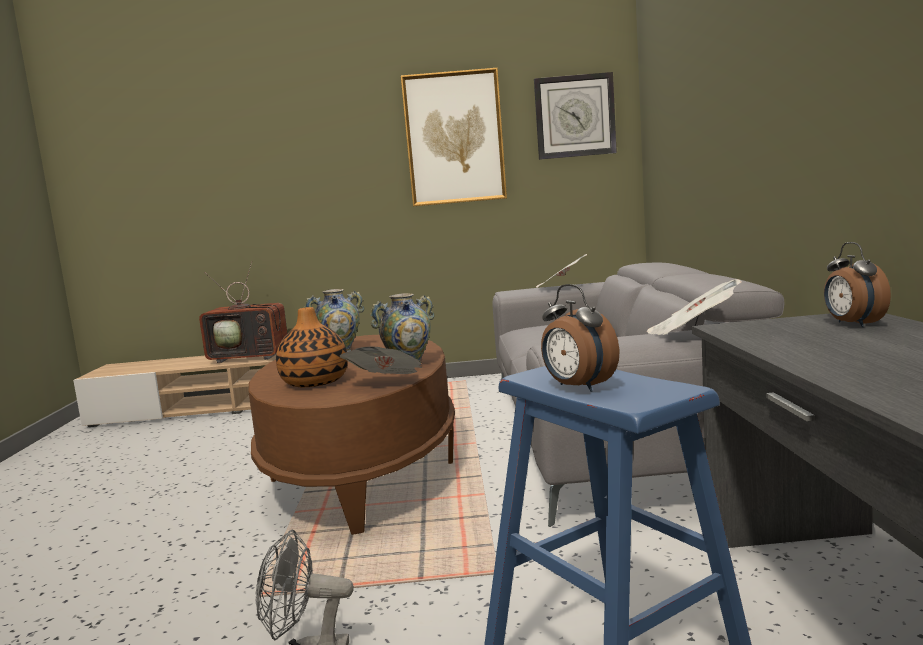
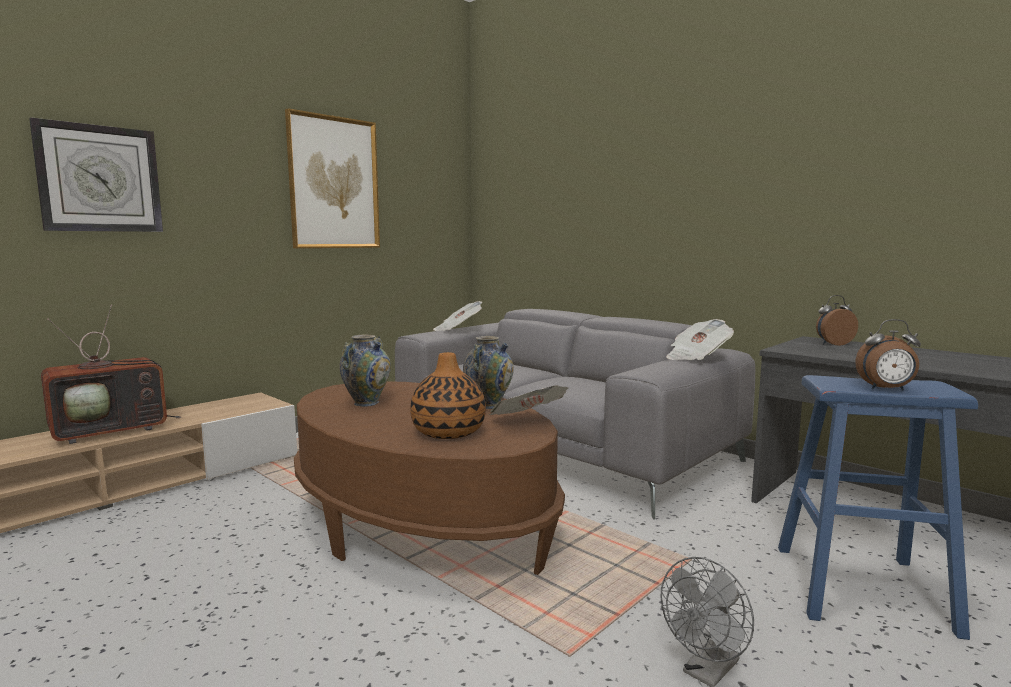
camera: 45 degrees left, 0 degrees up
(575, 116) = (429, 180): wall clock -> wall clock (100, 179)
(852, 324) = (833, 344): alarm clock -> alarm clock turned 135 degrees clockwise

